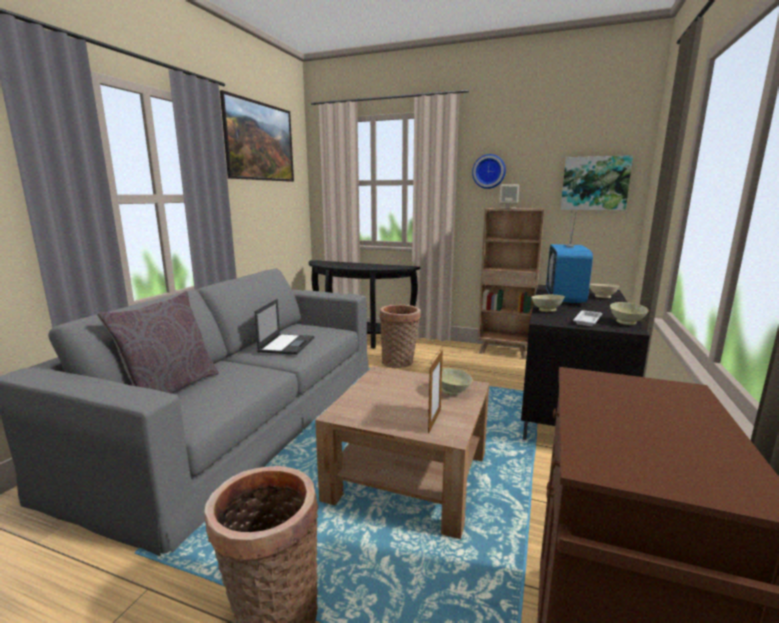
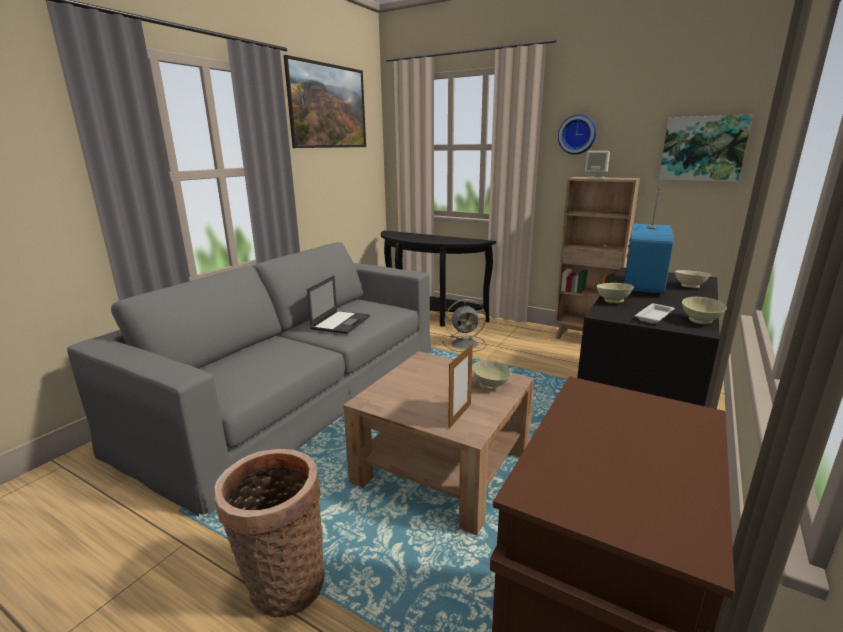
camera: 10 degrees right, 5 degrees up
(170, 389) = (221, 363): grey pillow -> none
(399, 362) = (466, 344): basket -> grey fan

